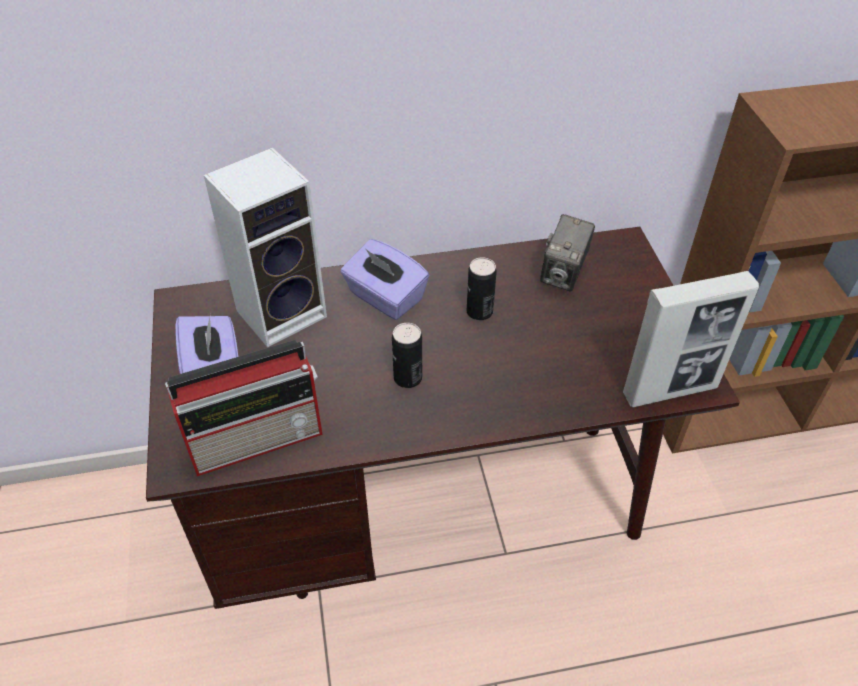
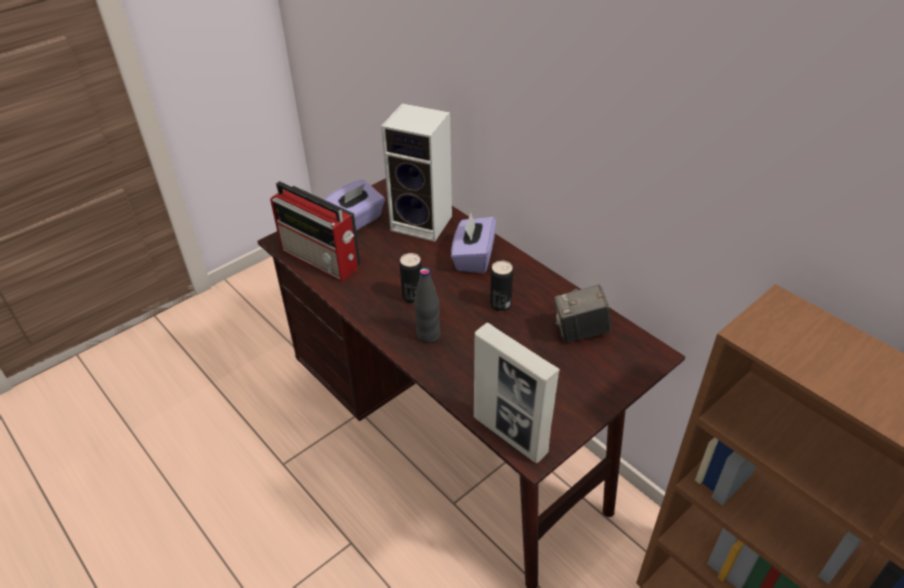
camera: 60 degrees right, 5 degrees down
(483, 392) = (428, 335): none -> black bottle

